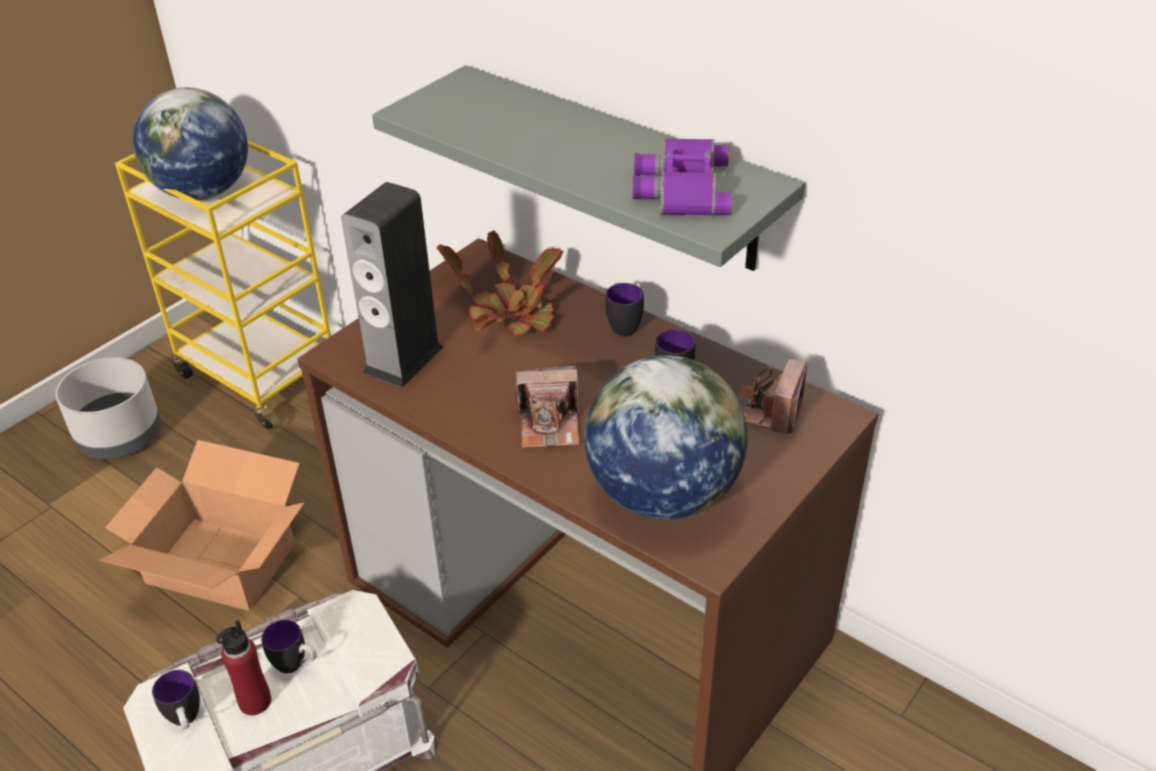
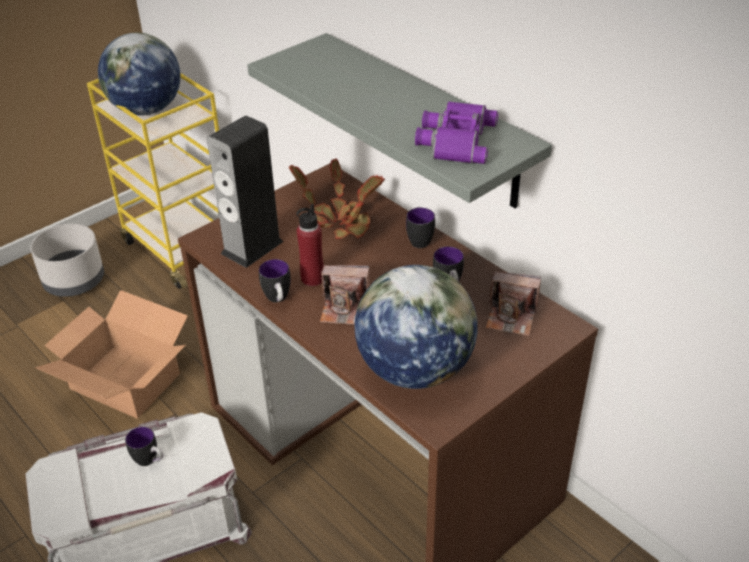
camera: 10 degrees right, 0 degrees up
(186, 721) = (65, 489): mug -> mug (278, 300)
(255, 702) = (116, 483): red bottle -> red bottle (312, 278)
(767, 411) = (511, 317): camera -> camera turned 105 degrees counterclockwise

